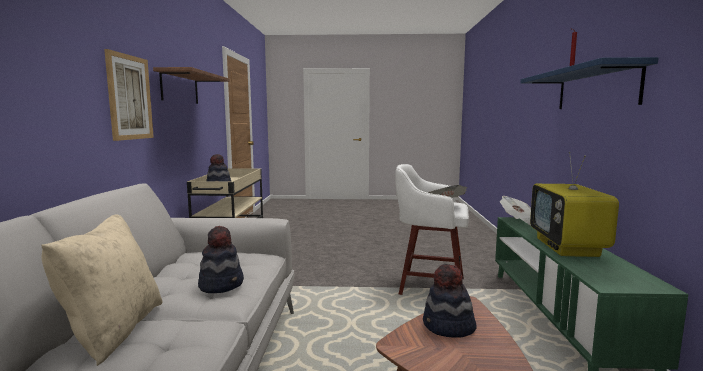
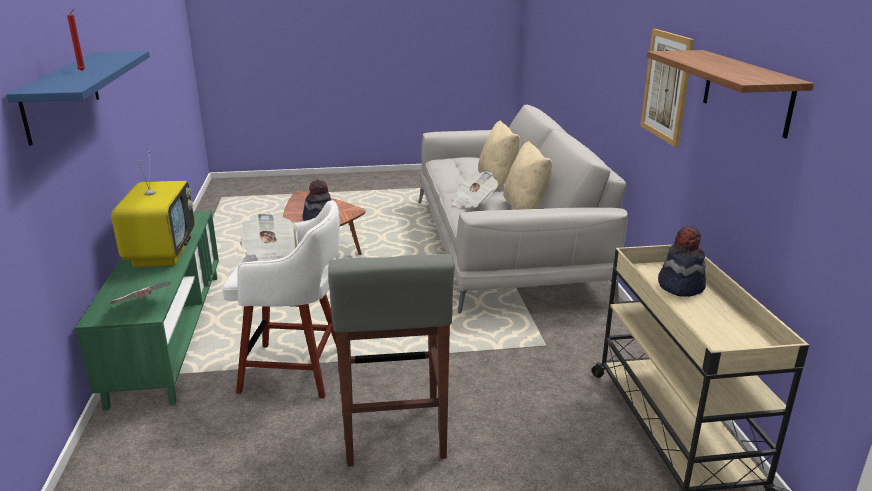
camera: 170 degrees right, 15 degrees up
(172, 272) = (525, 208): none -> beige pillow
(222, 284) = (473, 201): hat -> newspaper
(367, 259) = (394, 434): none -> grey stool

